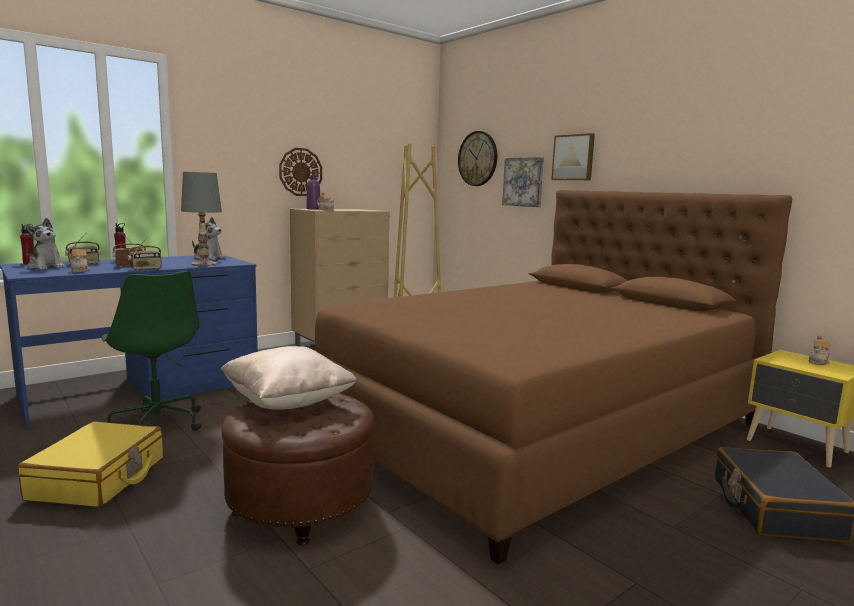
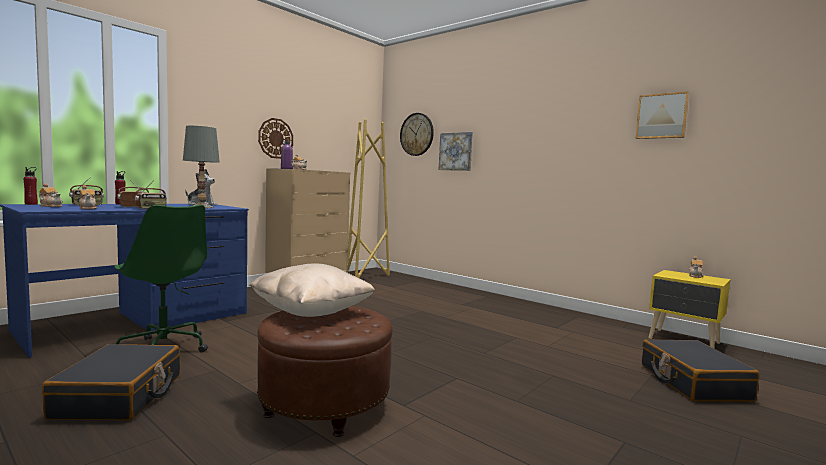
camera: 10 degrees left, 5 degrees down
(46, 267) = (51, 206): plush toy -> teapot
(99, 479) = (120, 396): yellow suitcase -> black suitcase
(536, 424) = (492, 334): brown bed -> none
(574, 157) = (497, 132): picture -> picture (662, 116)

